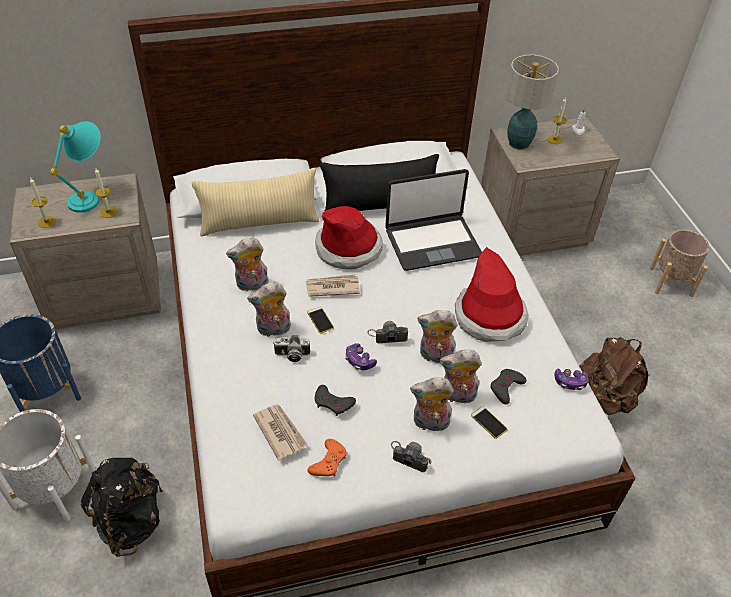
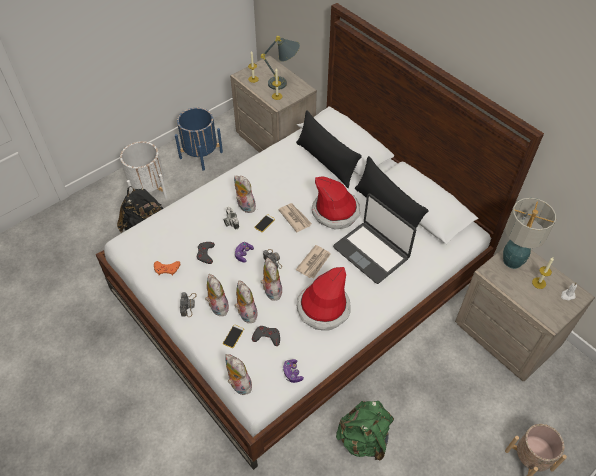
camera: 65 degrees right, 5 degrees up
(91, 196) = (284, 84): turquoise table lamp -> grey table lamp
(252, 285) = (272, 182): plush toy -> plush toy (238, 384)
(259, 223) = (326, 162): beige pillow -> black pillow
(280, 432) = (174, 239): newspaper -> newspaper (314, 263)
(604, 398) = (364, 438): brown backpack -> green backpack

